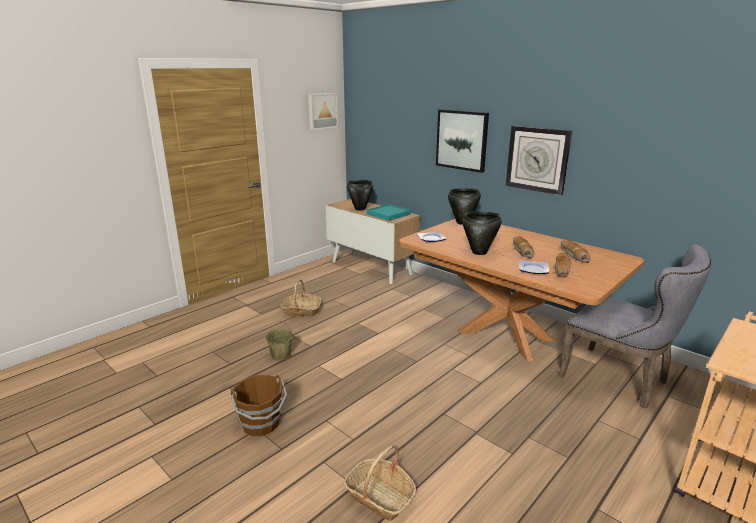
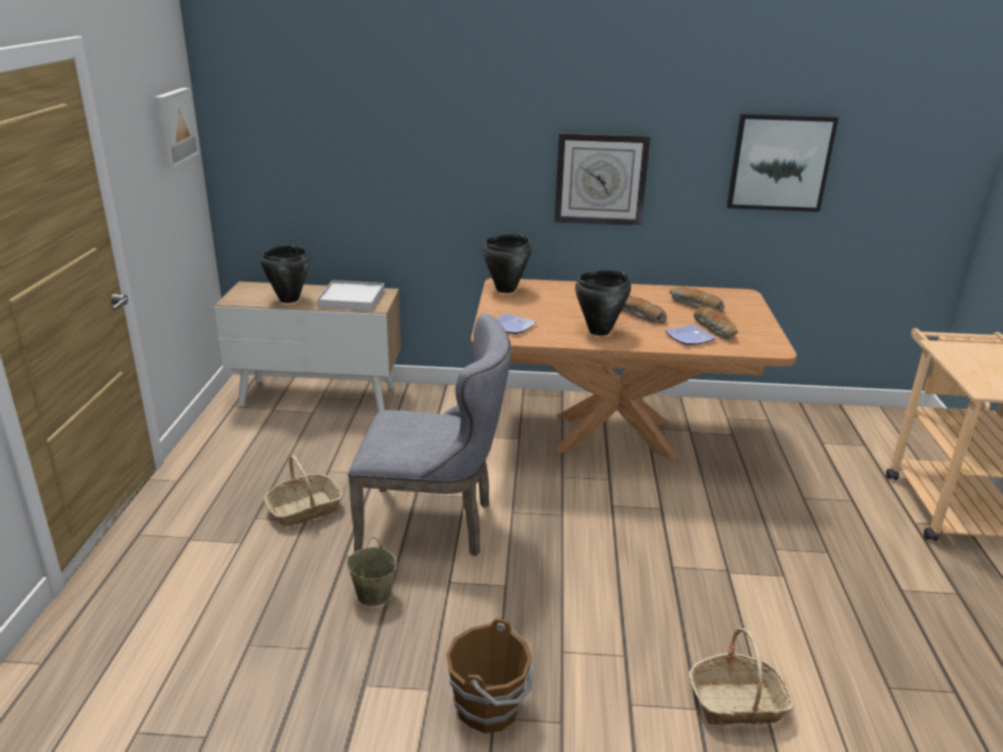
camera: 40 degrees left, 5 degrees up
(388, 214) = (352, 298): turquoise tray -> white tray
(462, 140) = (470, 159): picture -> picture (780, 162)
(620, 380) = (771, 443): grey chair -> grey chair (435, 524)

